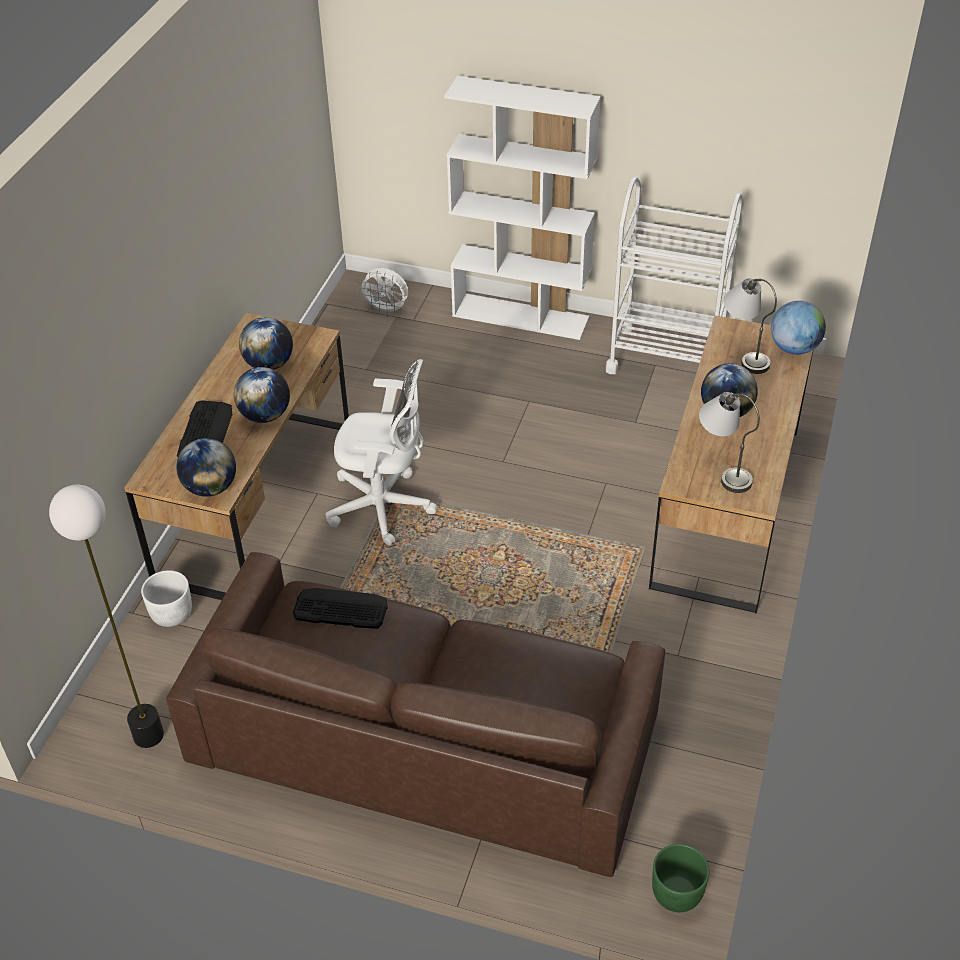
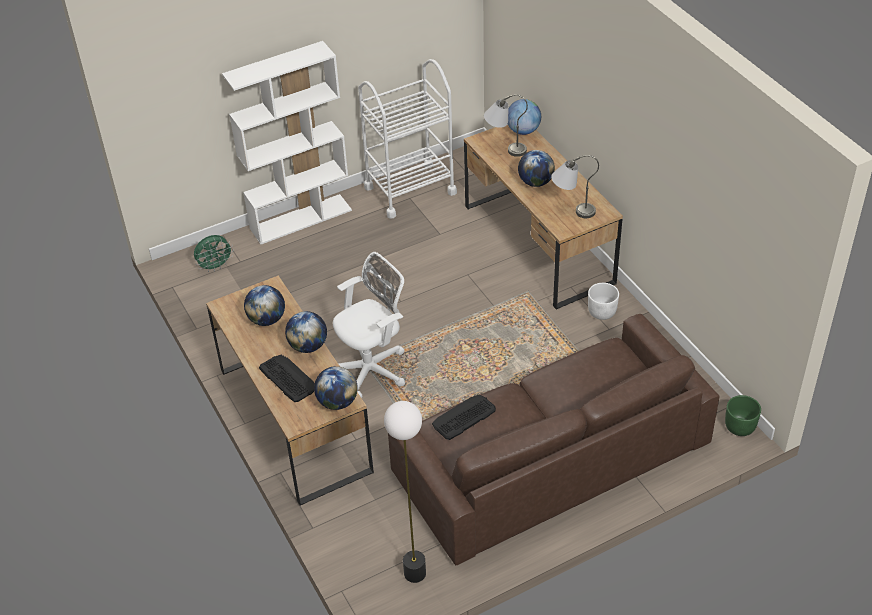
camera: 45 degrees left, 0 degrees up
(171, 613) = (335, 510): white planter -> white planter (601, 312)
(386, 310) = (215, 266): white fan -> green fan

